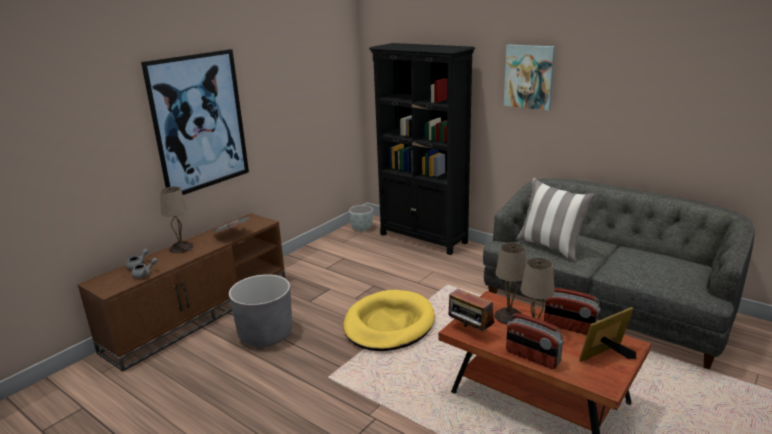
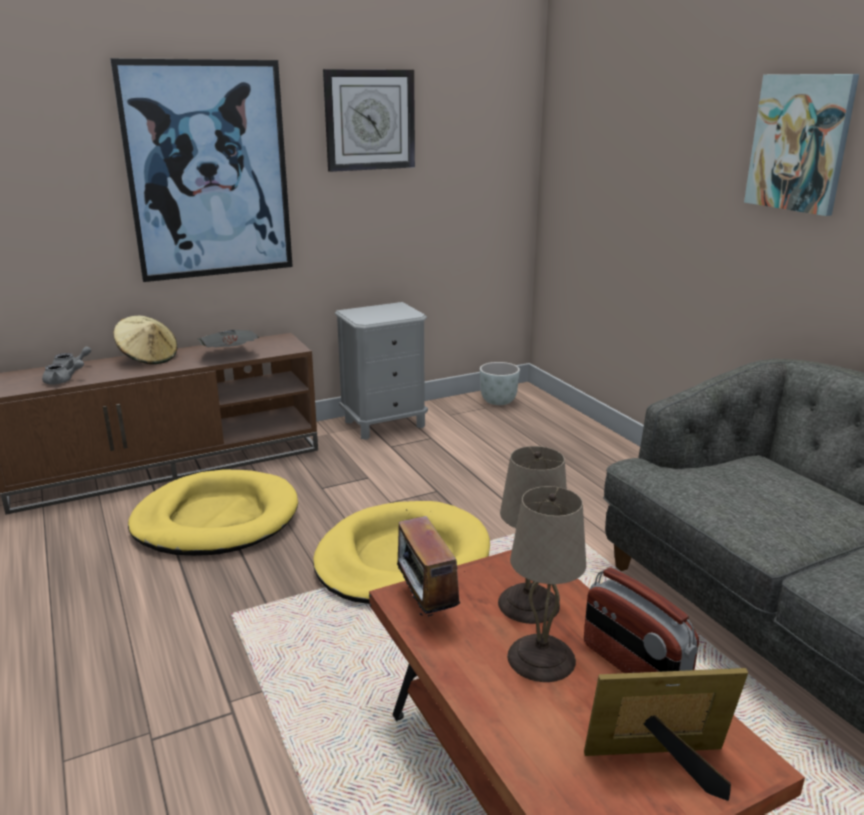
camera: 25 degrees right, 0 degrees up
(181, 247) = (148, 358): beige table lamp -> beige hat
(266, 334) = (216, 519): grey planter -> yellow dog bed
(279, 76) = (369, 120): none -> wall clock
(309, 256) = (384, 423): none -> grey nightstand
(423, 238) = (584, 438): black bookcase -> none
(532, 357) = (490, 704): radio -> none
(550, 247) = (737, 495): pillow -> none

